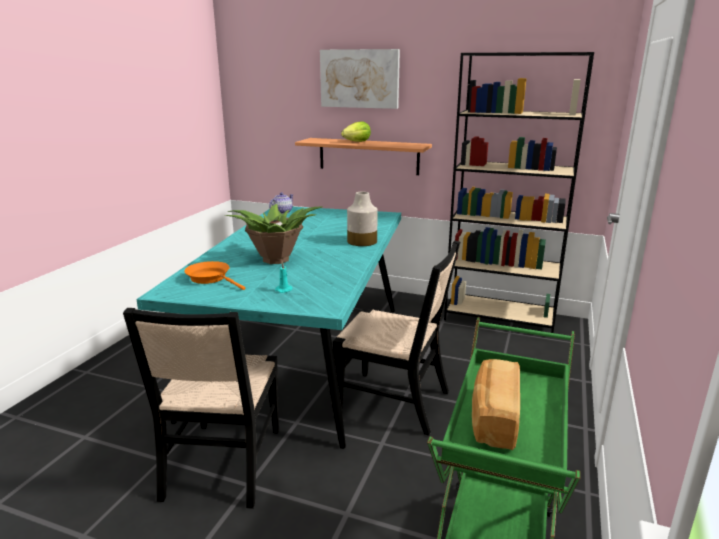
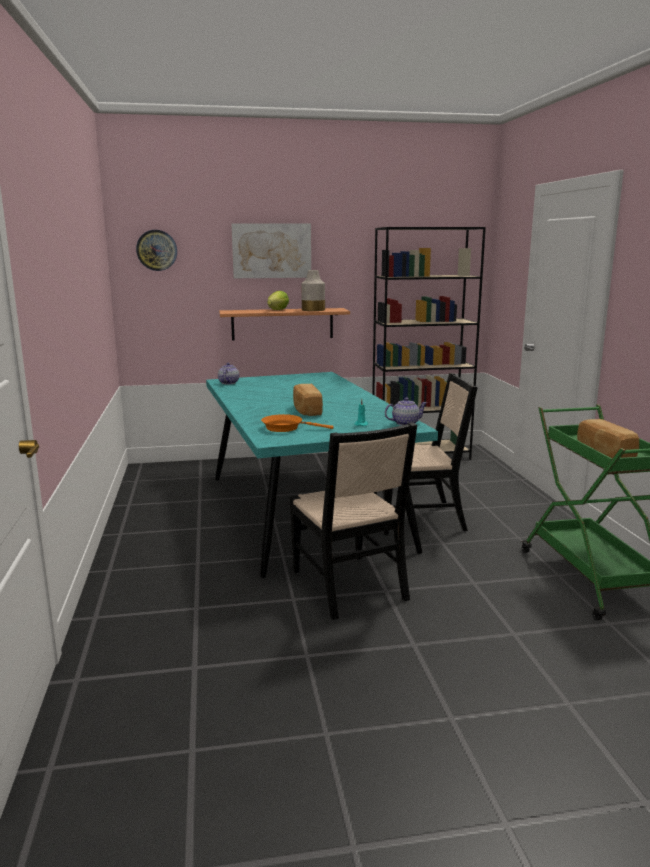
camera: 30 degrees left, 5 degrees down
(257, 76) = (157, 250): none -> wall clock
(274, 259) = (306, 410): potted plant -> bread
(329, 299) = (405, 423): none -> teapot
(362, 241) = (347, 391): beige vase -> beige vase (313, 310)

